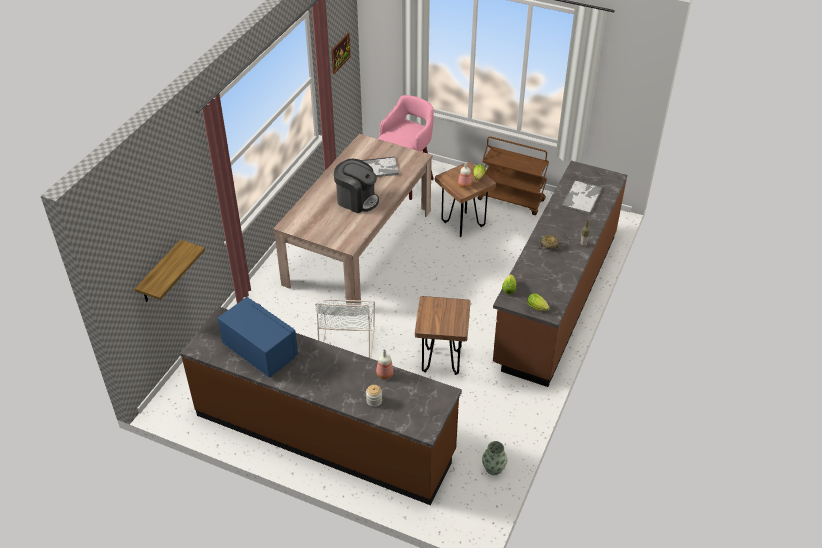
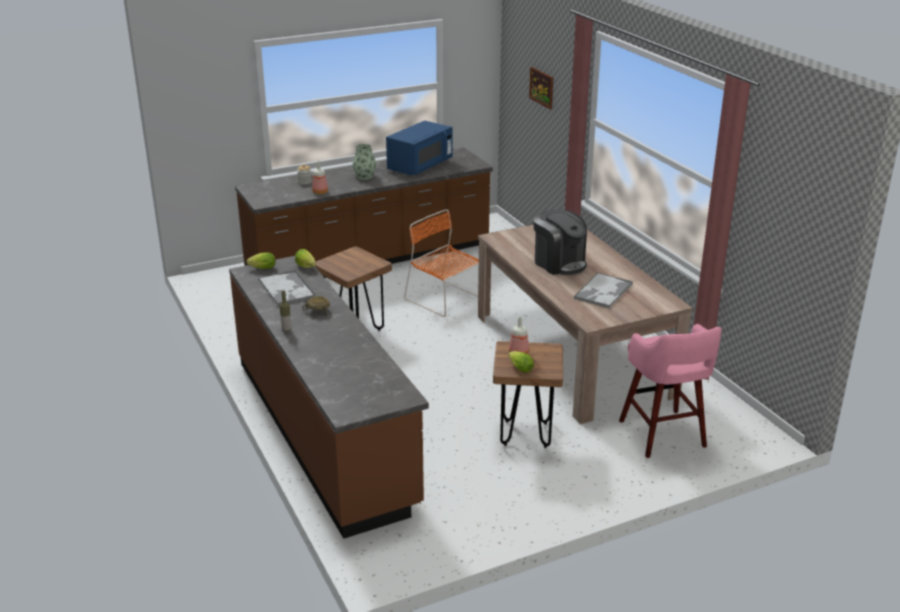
camera: 130 degrees right, 15 degrees down
(160, 273) = (531, 124): shelf -> none
(260, 351) = (420, 166): blue microwave -> blue microwave turned 45 degrees counterclockwise
(340, 53) = (787, 232): picture -> picture (541, 87)
(347, 343) = (445, 299): white chair -> orange chair
(357, 200) = (559, 263): coffee machine -> coffee machine turned 105 degrees counterclockwise
(493, 468) = (224, 304): vase -> vase (364, 177)
(512, 200) = (526, 497): brown cart -> none
(582, 197) = (352, 369): tray -> tray (286, 289)

